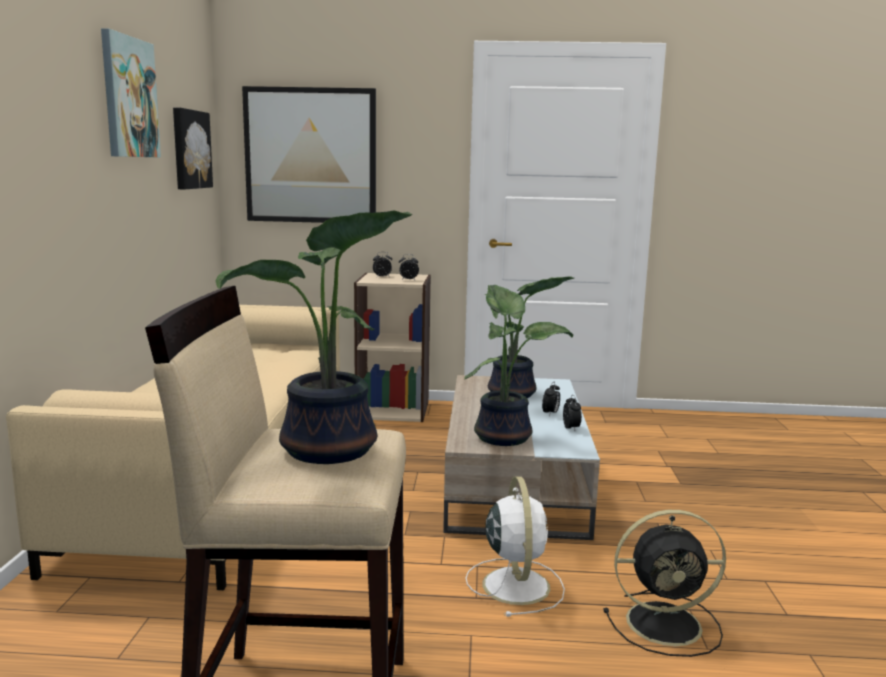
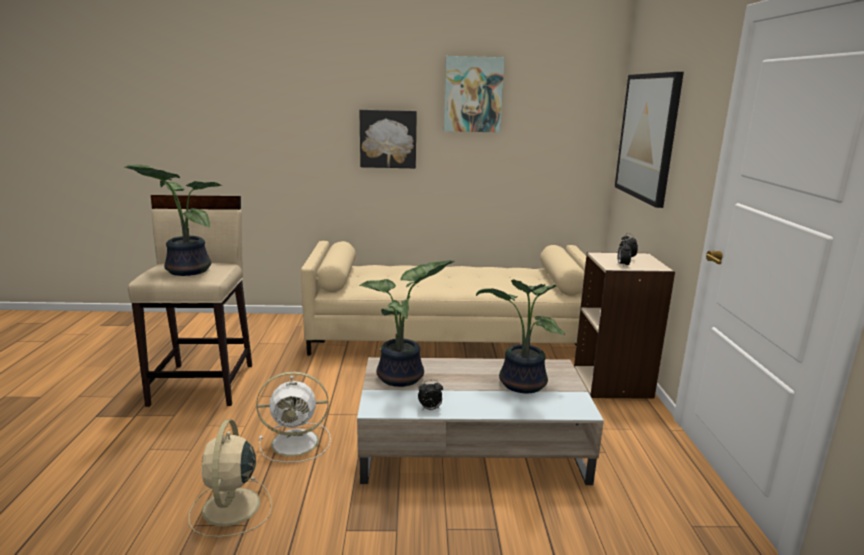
camera: 85 degrees right, 5 degrees up
(190, 149) = (561, 127): picture -> picture (388, 139)
(550, 413) = (470, 401): alarm clock -> none
(667, 623) = (230, 508): black fan -> beige fan

